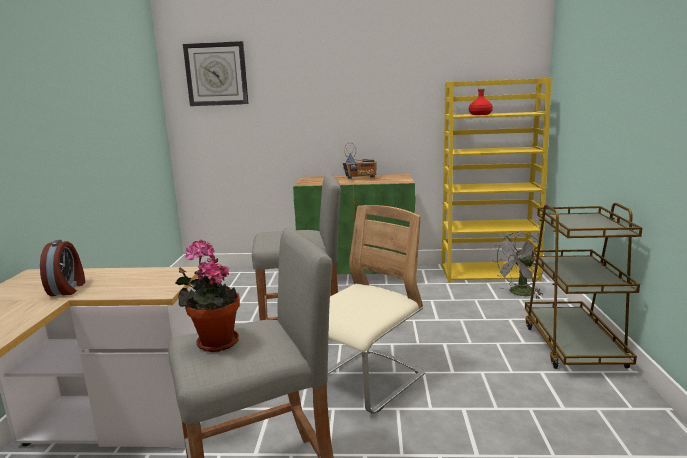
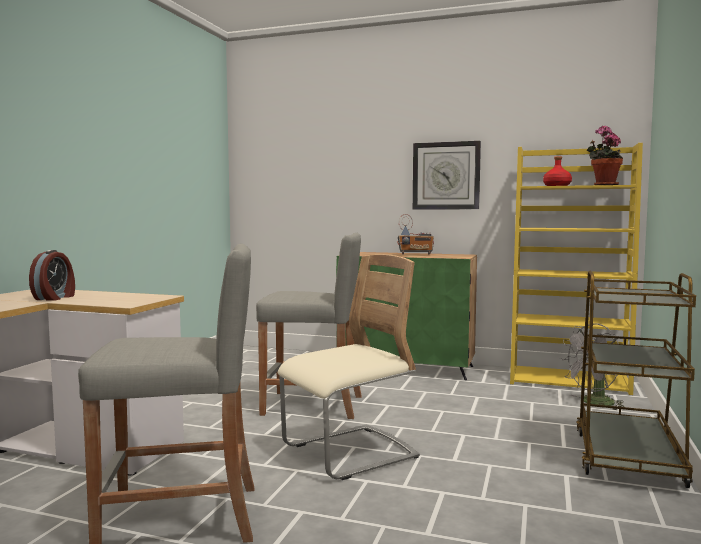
camera: 15 degrees right, 10 degrees down
(214, 342) = (142, 341): potted plant -> potted plant (603, 185)
(216, 74) = (280, 142): wall clock -> wall clock (446, 176)

